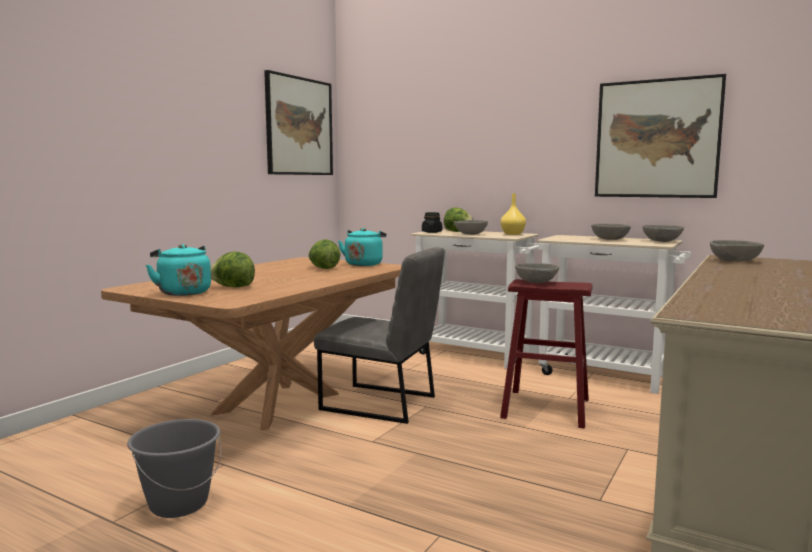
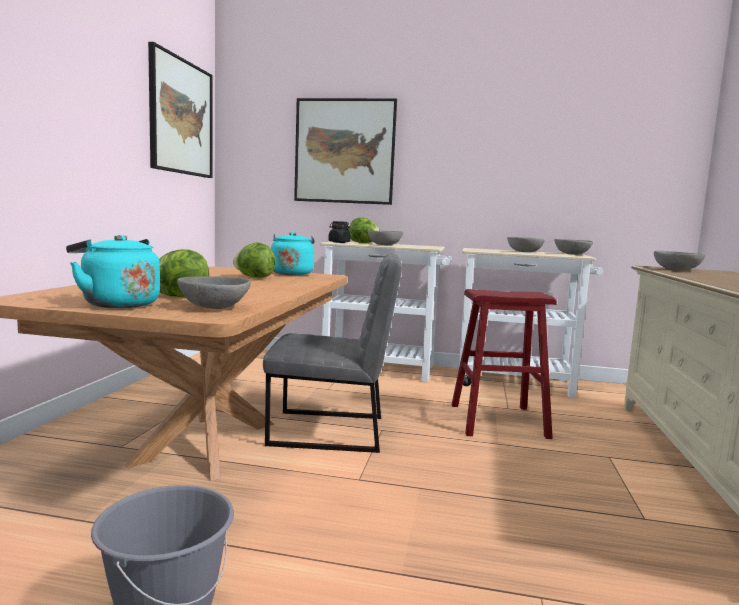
camera: 20 degrees left, 0 degrees up
(512, 234) = (423, 246): yellow vase -> none
(536, 282) = (494, 292): grey bowl -> grey bowl (215, 307)
(657, 139) = (561, 158): picture -> picture (344, 151)

